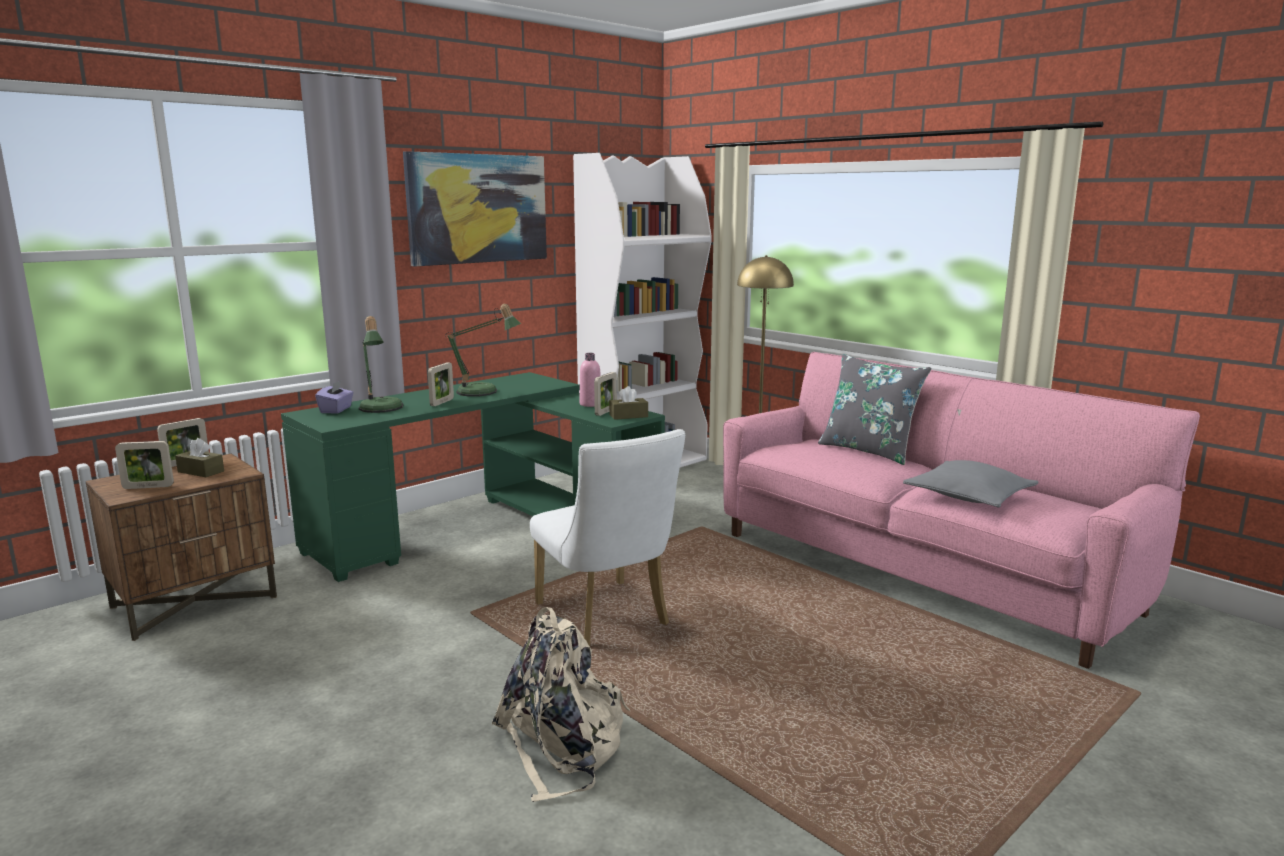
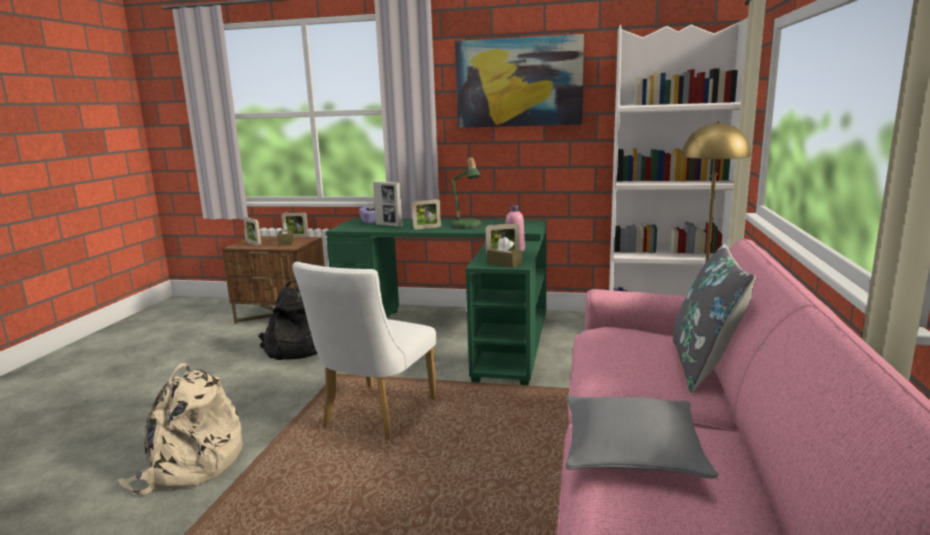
camera: 55 degrees right, 0 degrees up
(340, 620) = (294, 349): none -> black backpack
(380, 409) = (389, 225): table lamp -> picture frame

